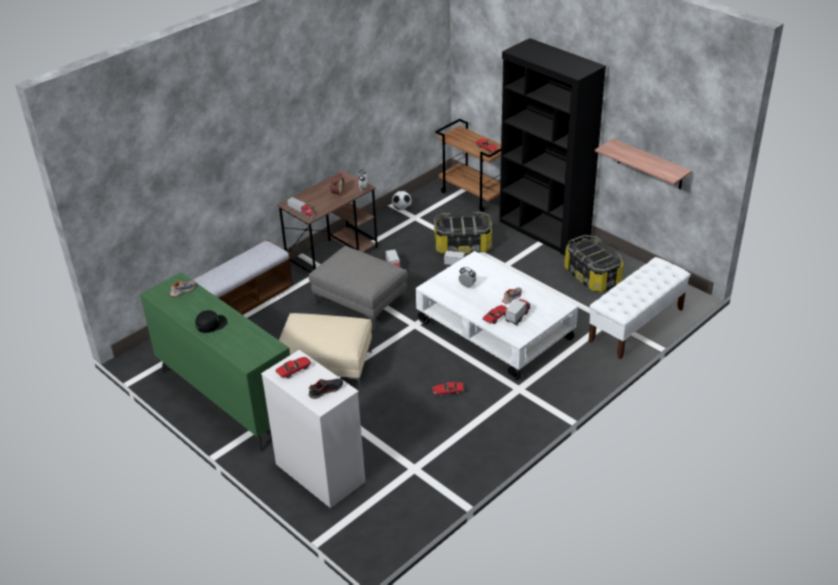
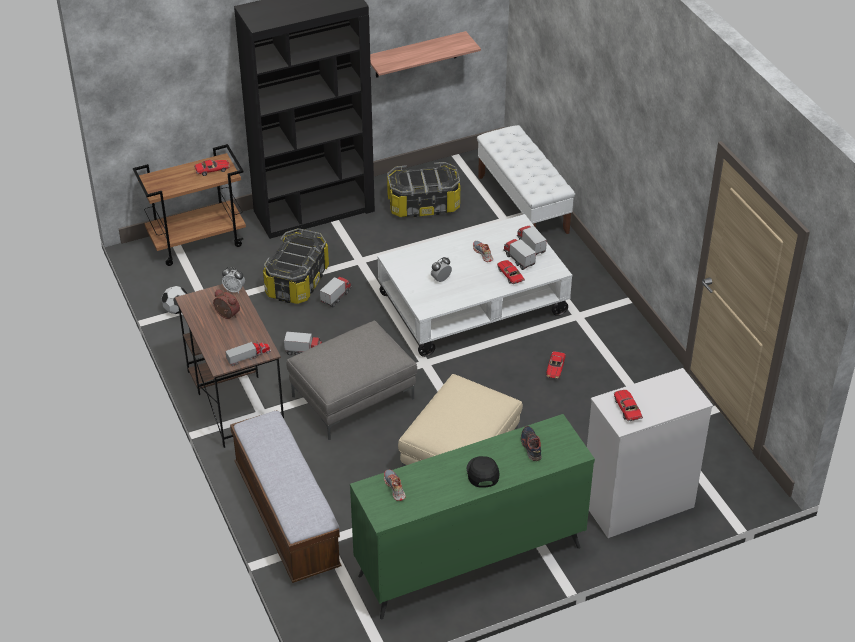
camera: 70 degrees left, 5 degrees up
(326, 390) = (672, 391): shoe -> shoe (531, 446)
(538, 319) = (531, 246): none -> toy truck

